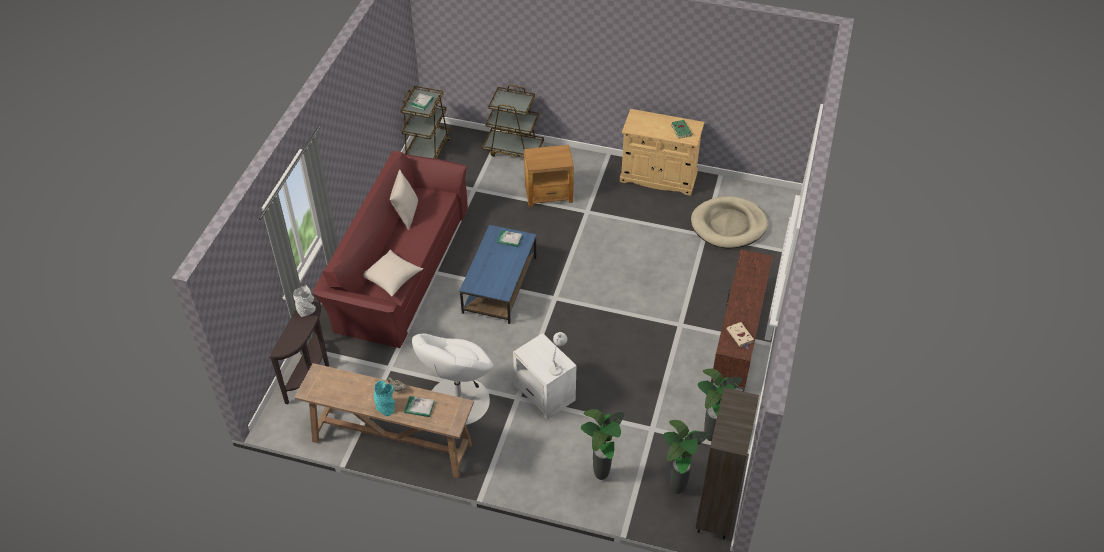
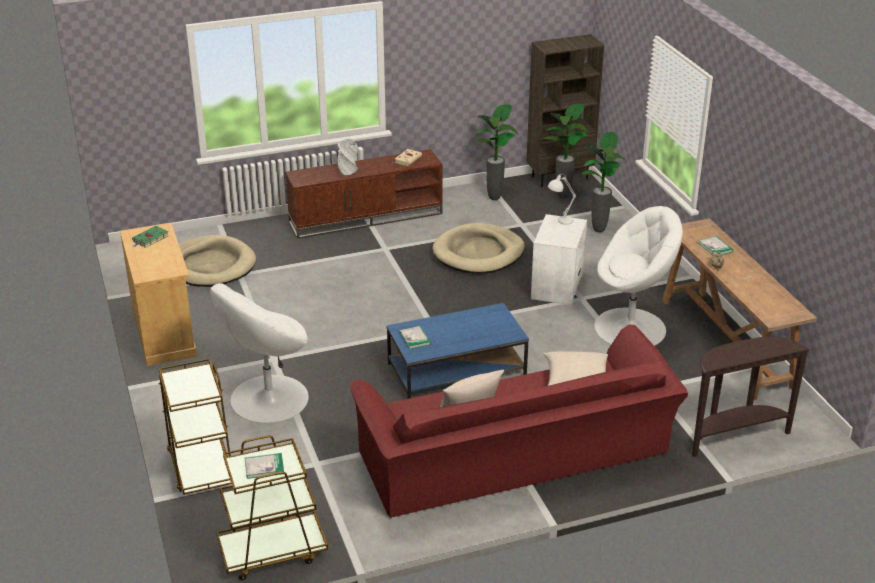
camera: 125 degrees left, 15 degrees down
(307, 310) = (725, 356): grey vase -> grey vase (348, 170)
(386, 407) = (743, 264): turquoise vase -> none
(549, 194) = (268, 399): brown side table -> white armchair
(629, 375) = (478, 253): none -> beige dog bed

